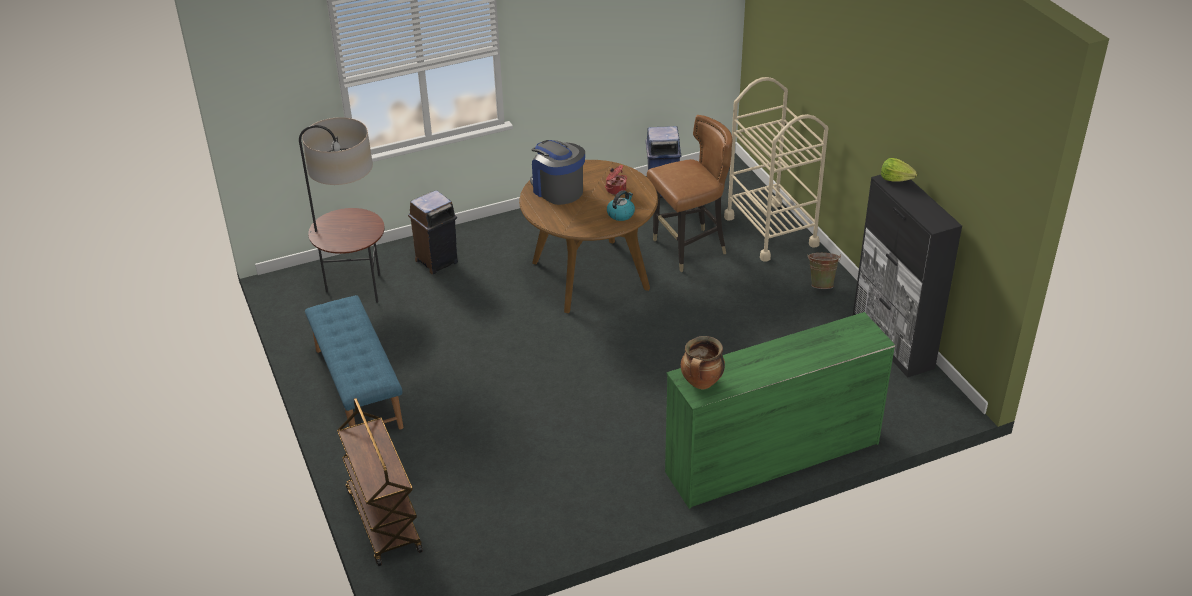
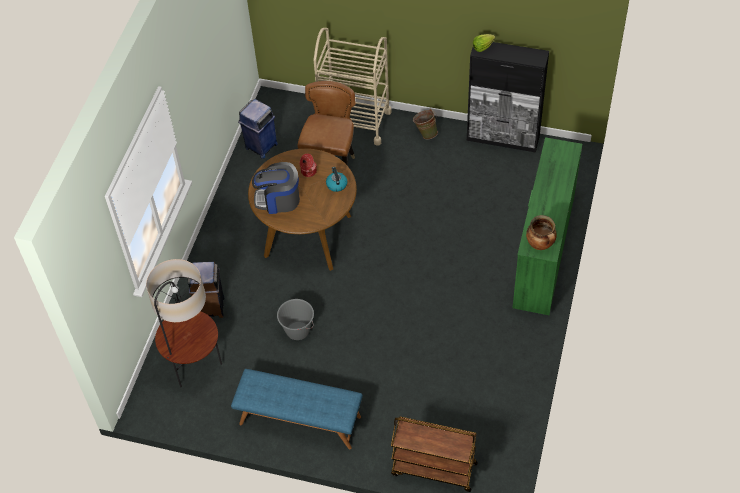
camera: 50 degrees left, 15 degrees up
(466, 329) = (297, 331): none -> grey bucket

